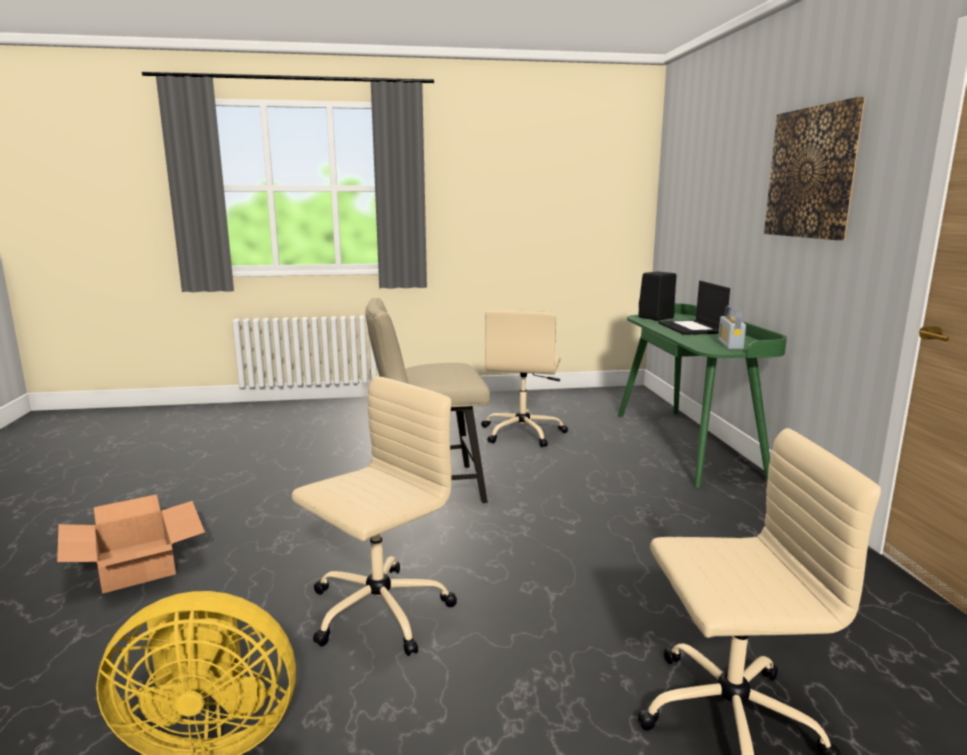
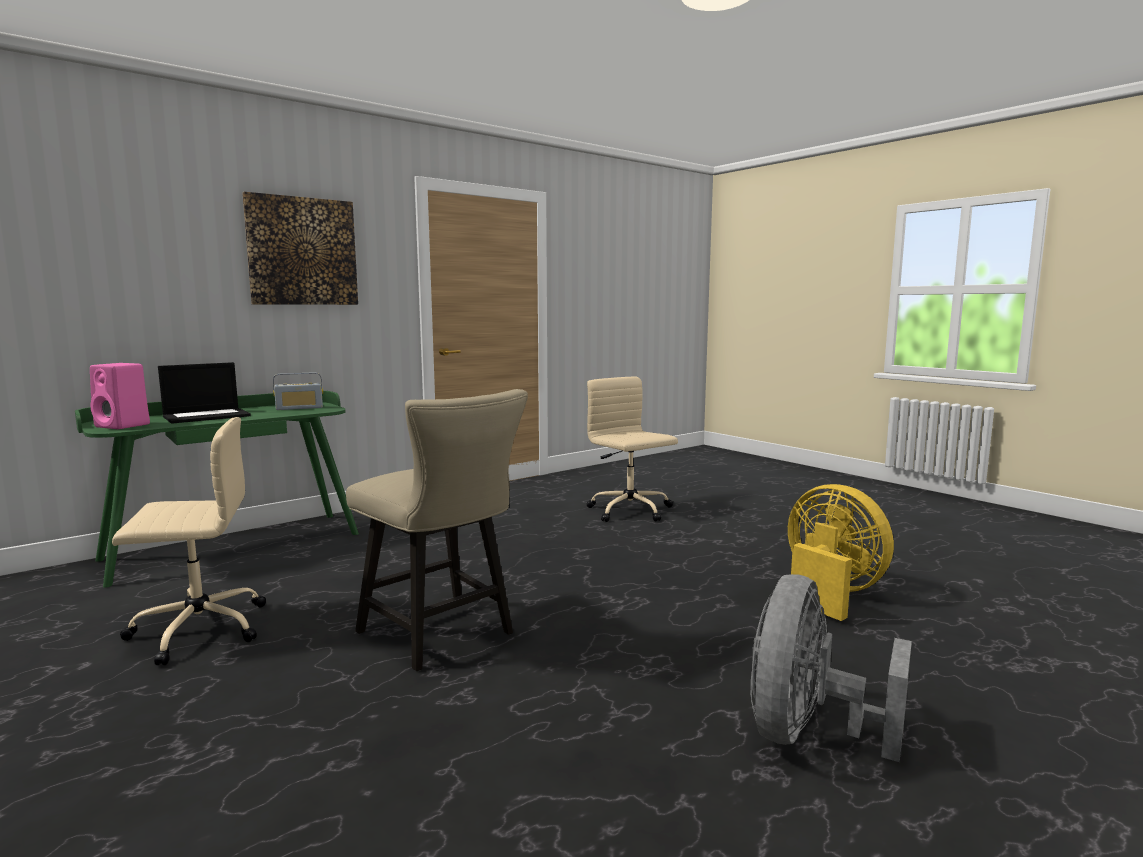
camera: 120 degrees left, 5 degrees down
(136, 564) = (808, 733): cardboard box -> grey fan
(377, 612) = (675, 589): beige office chair -> none
(655, 318) = (124, 426): black speaker -> pink speaker

